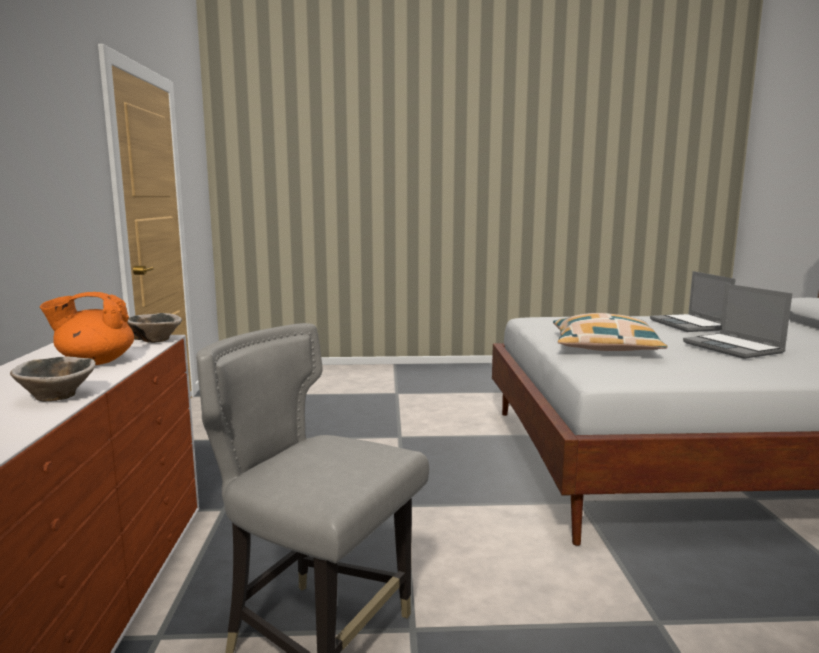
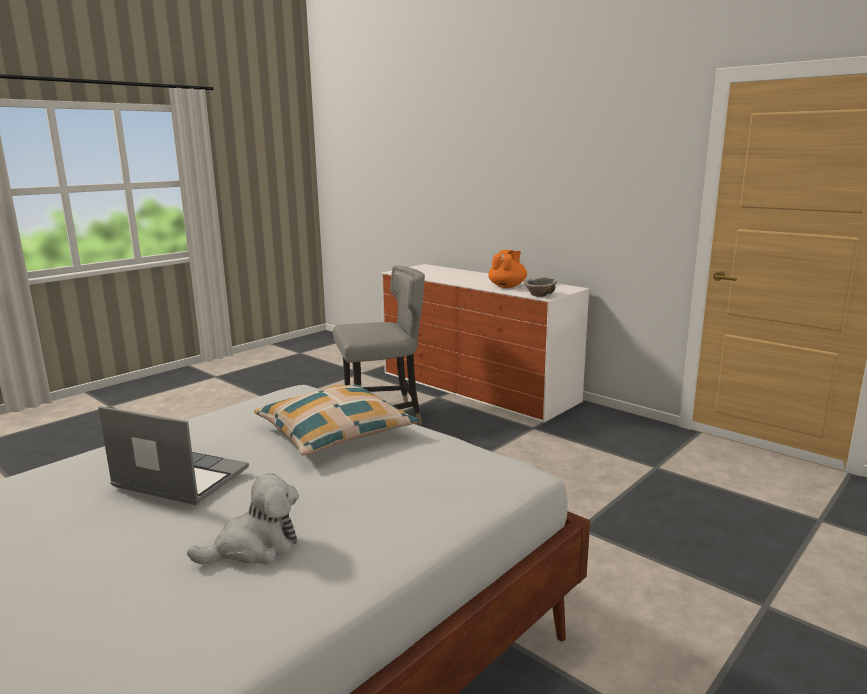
camera: 135 degrees right, 5 degrees up
(57, 397) = (457, 281): bowl -> none
(690, 325) = (254, 547): laptop -> plush toy

